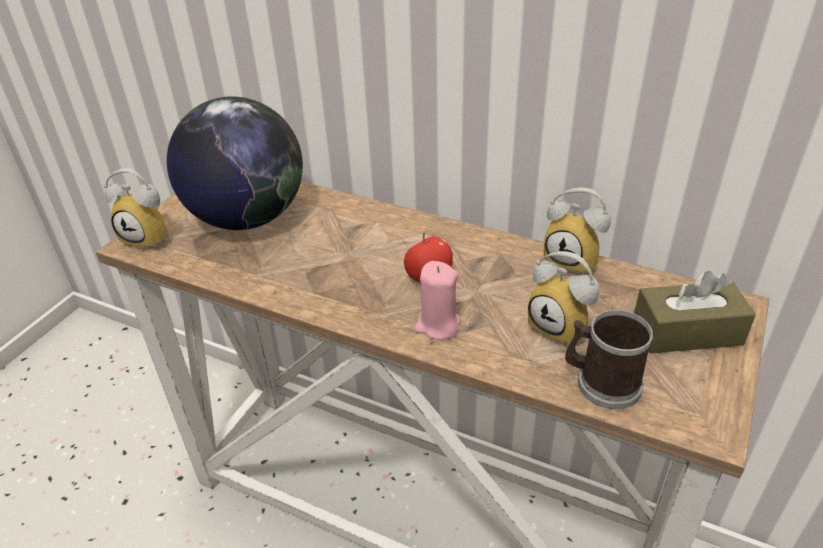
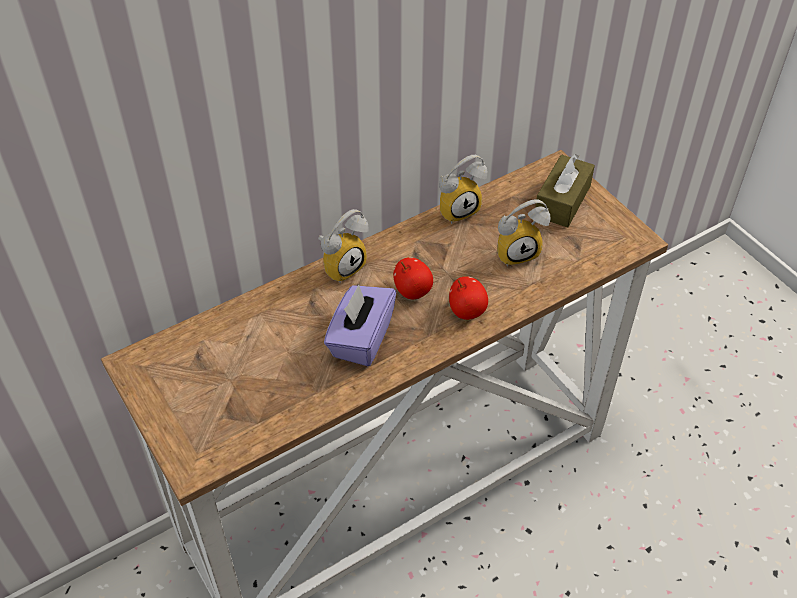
camera: 60 degrees left, 10 degrees up
(151, 237) = (196, 448): alarm clock -> alarm clock (342, 265)
(247, 218) = (230, 369): globe -> none
(338, 271) = (361, 339): none -> purple tissue box
(437, 325) = (467, 311): pink candle -> apple
(601, 383) = (575, 262): mug -> none

